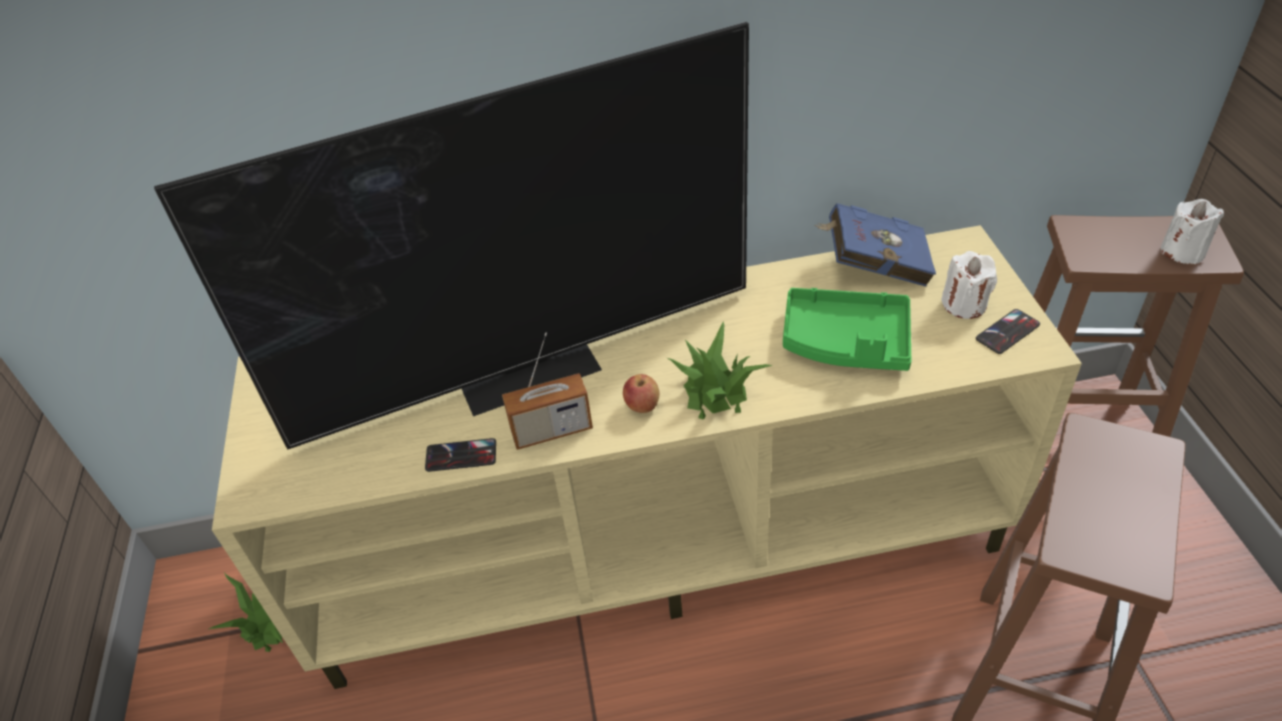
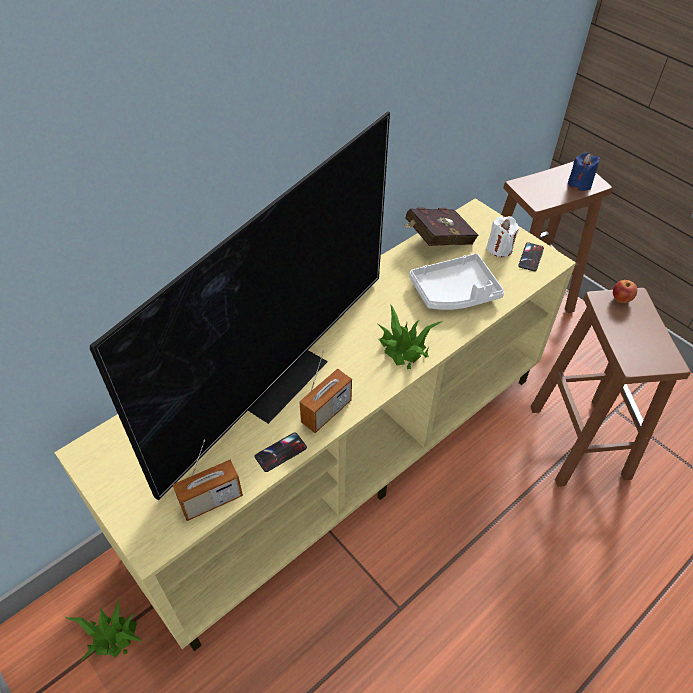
camera: 35 degrees left, 5 degrees up
(344, 477) = (211, 500): none -> radio
(642, 406) = (369, 375): apple -> apple (621, 299)
(846, 342) = (455, 292): green tray -> white tray
(872, 266) = (436, 241): blue book -> red book
(1182, 251) = (579, 184): white candle -> blue candle

